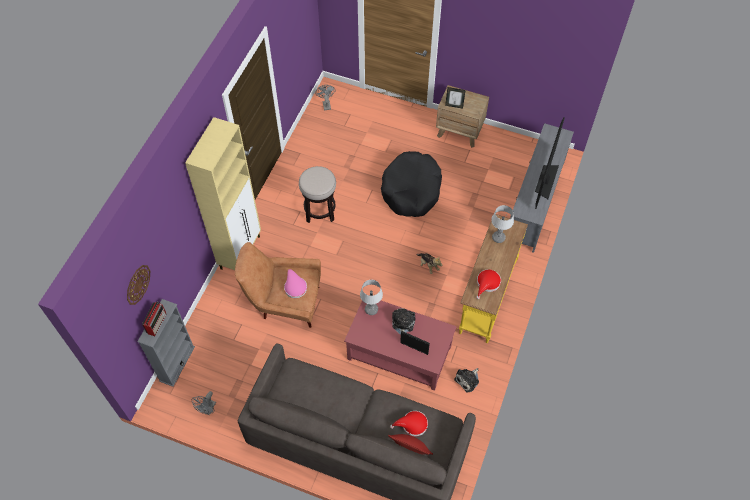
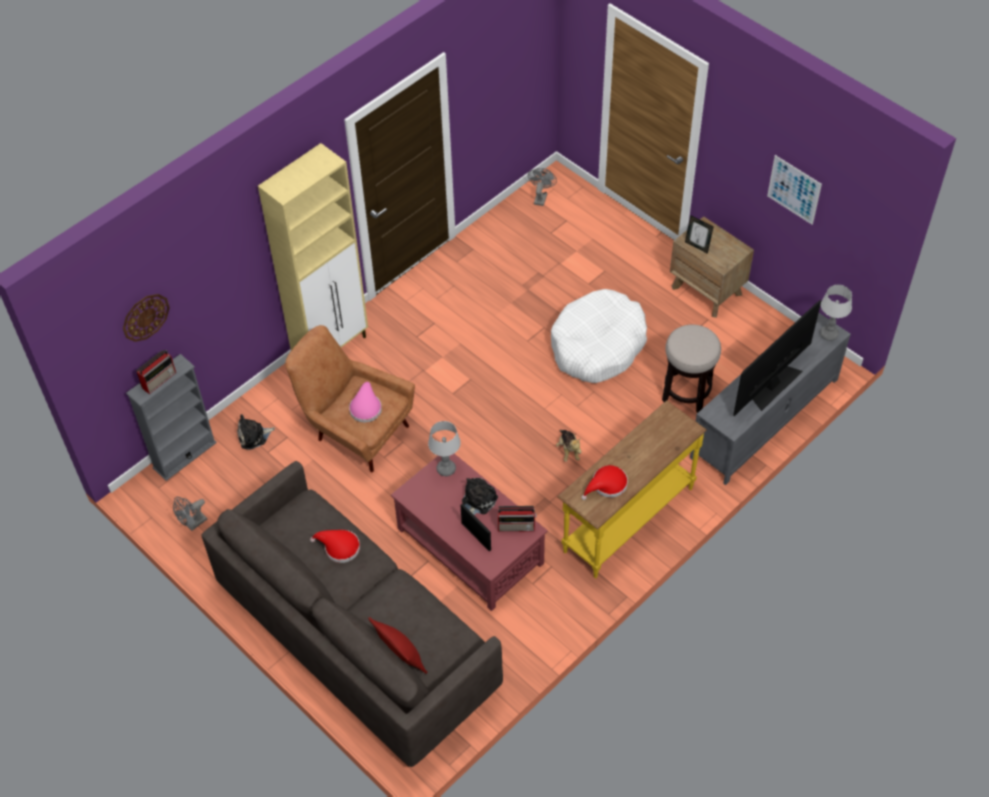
camera: 25 degrees right, 5 degrees down
(320, 211) = (460, 331): stool -> stool (686, 392)
(411, 190) = (597, 345): black dog bed -> white dog bed
(412, 425) = (419, 627): red hat -> red hat (339, 547)
(436, 331) = (517, 526): none -> radio
(468, 380) = (543, 615): plush toy -> plush toy (254, 436)
(498, 237) = (655, 432): table lamp -> table lamp (829, 334)
(517, 51) = (794, 189): none -> picture

